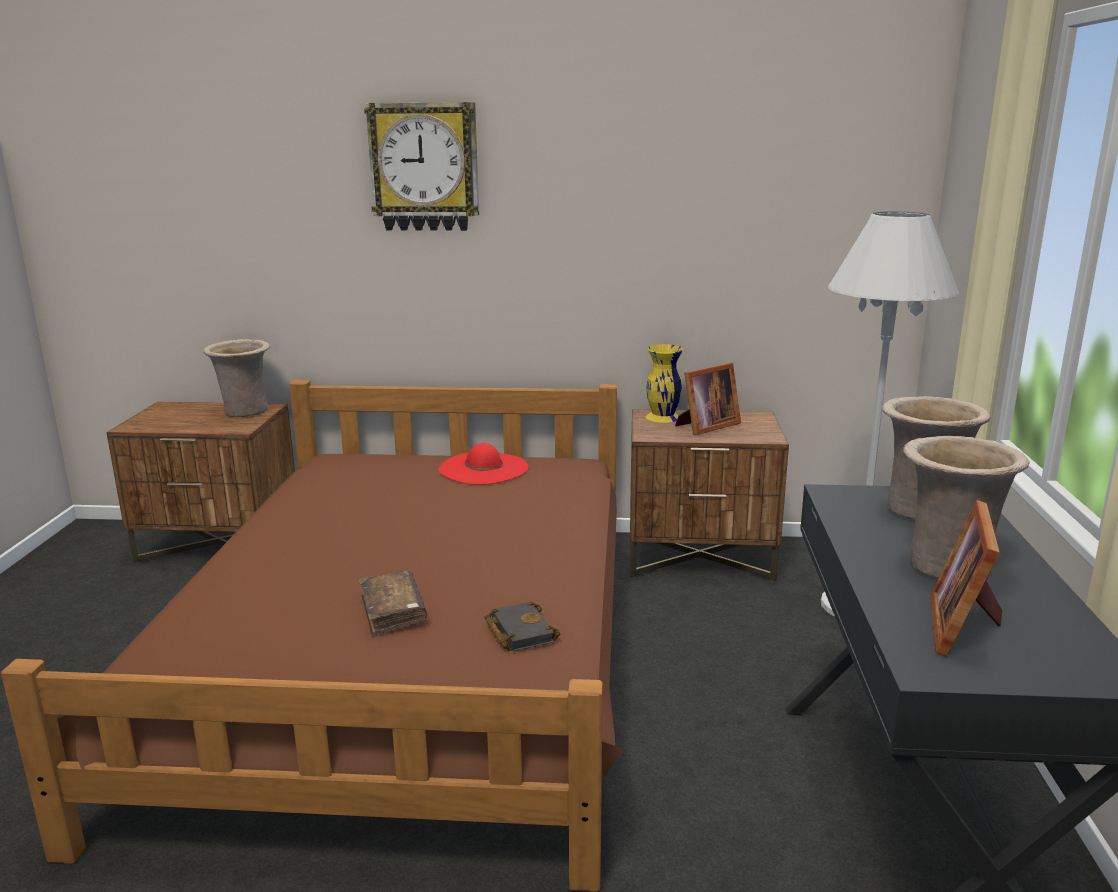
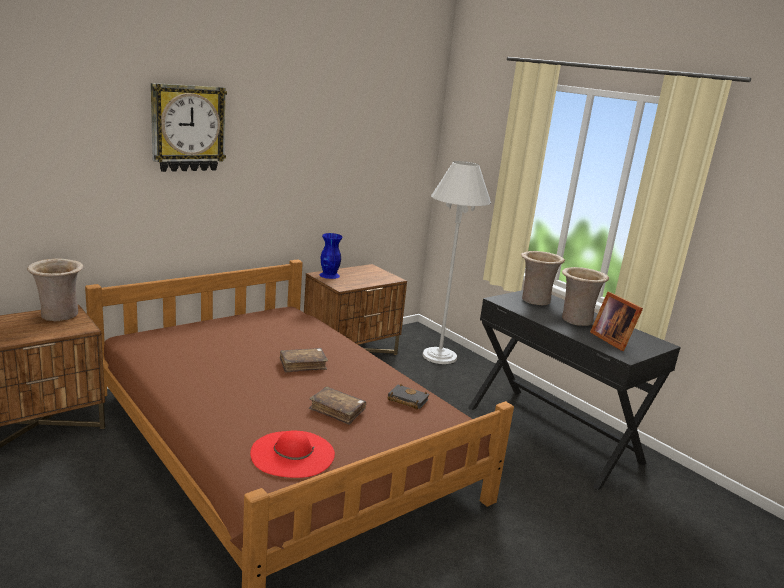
camera: 45 degrees left, 0 degrees up
(461, 538) = (303, 365): none -> brown book
(483, 468) = (244, 324): red hat -> red hat (292, 454)
(662, 417) = (329, 275): yellow vase -> blue vase
(705, 426) = (358, 277): picture frame -> none

